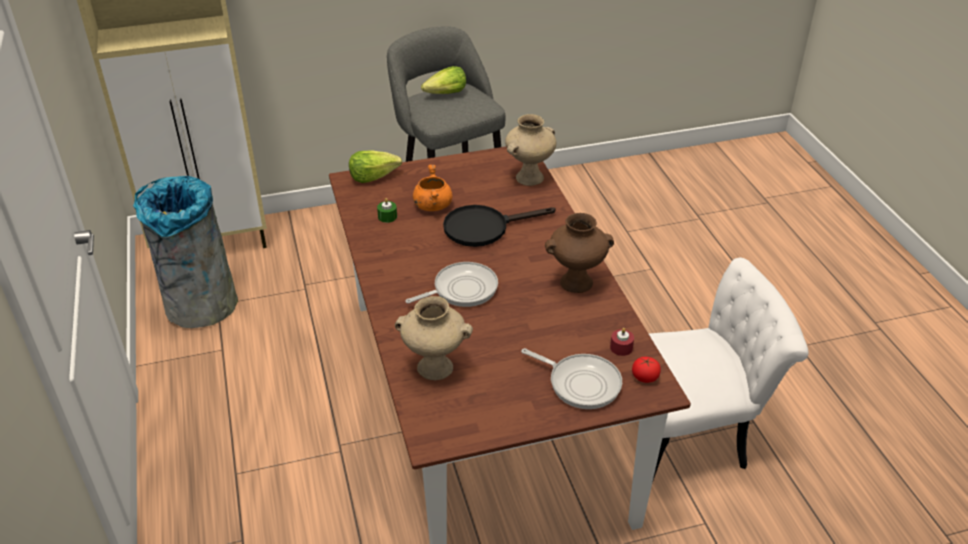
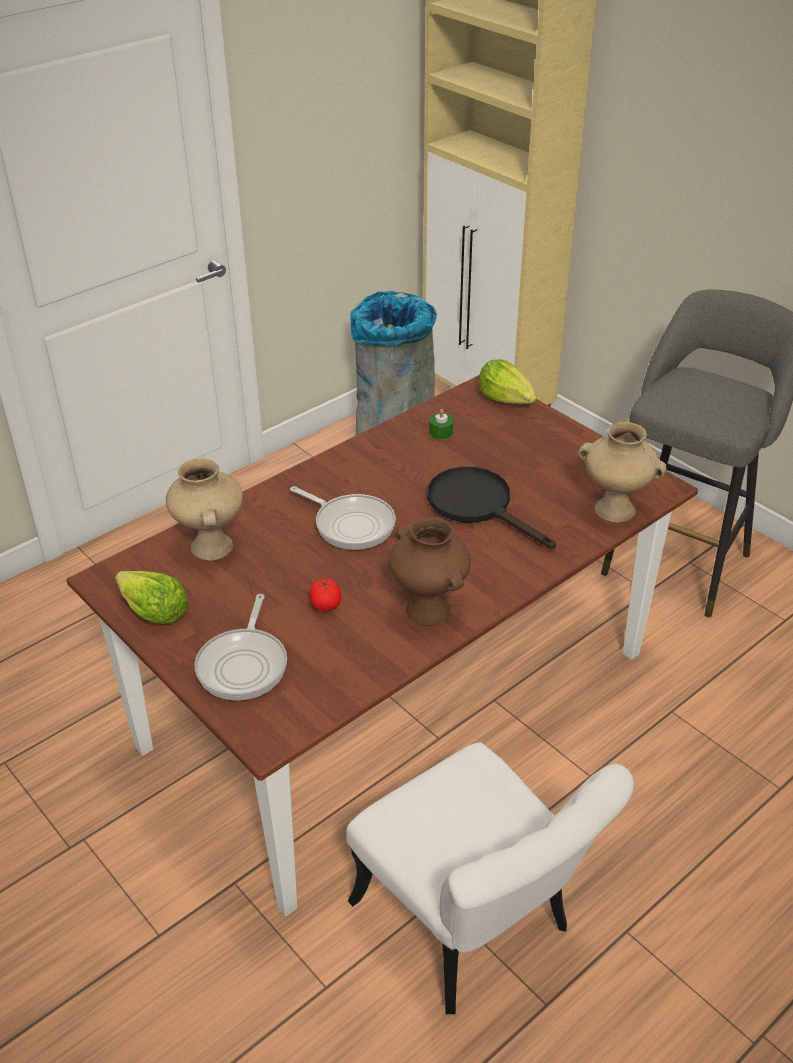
camera: 65 degrees right, 0 degrees up
(432, 205) = (489, 455): orange cooking pot -> none
(446, 94) = (722, 388): lettuce -> lettuce (153, 612)
(621, 347) = (327, 683): red candle -> none
(645, 377) = (283, 719): tomato -> tomato (325, 605)

